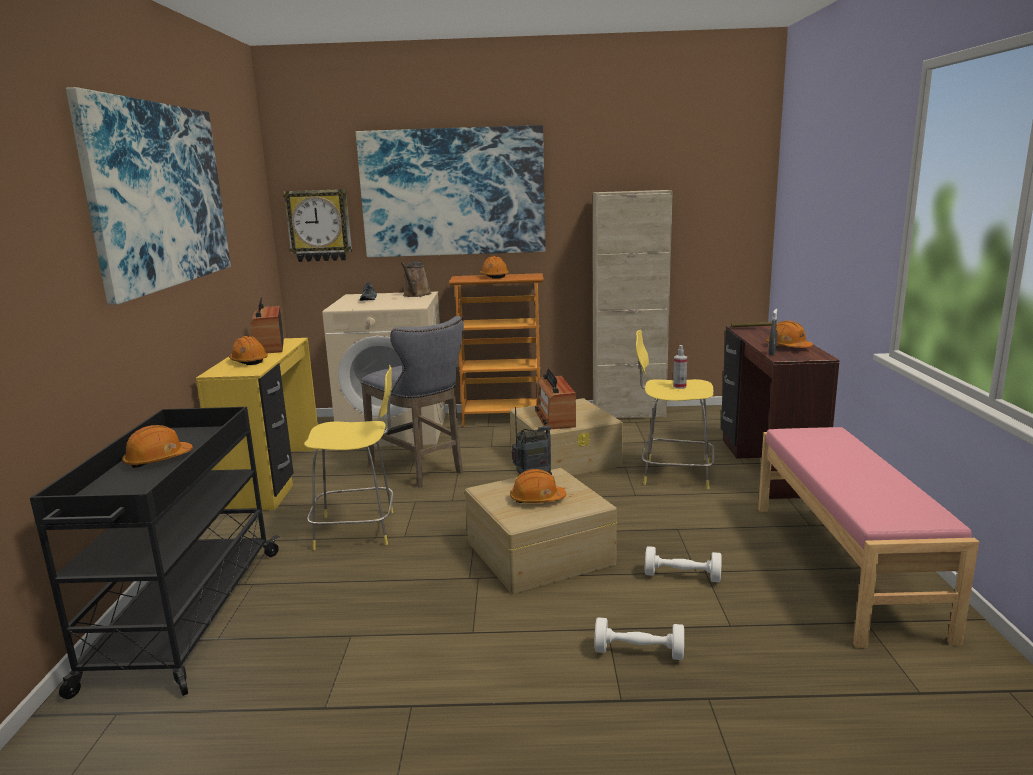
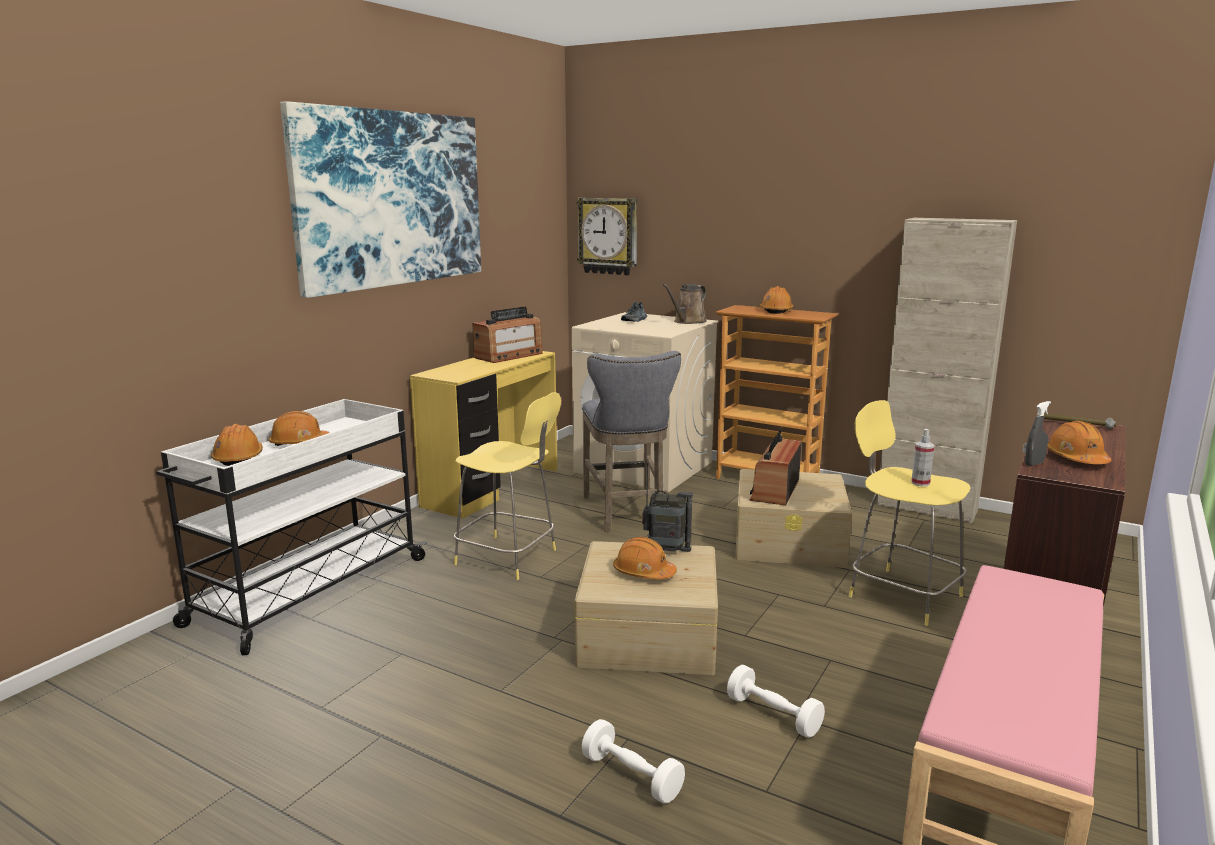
camera: 30 degrees right, 0 degrees up
(185, 617) = (307, 592): black cart -> white cart
(248, 361) = (470, 367): orange hard hat -> orange hard hat (239, 458)
(268, 346) = (509, 356): radio -> radio turned 150 degrees counterclockwise
(453, 192) = (746, 208): picture -> none

